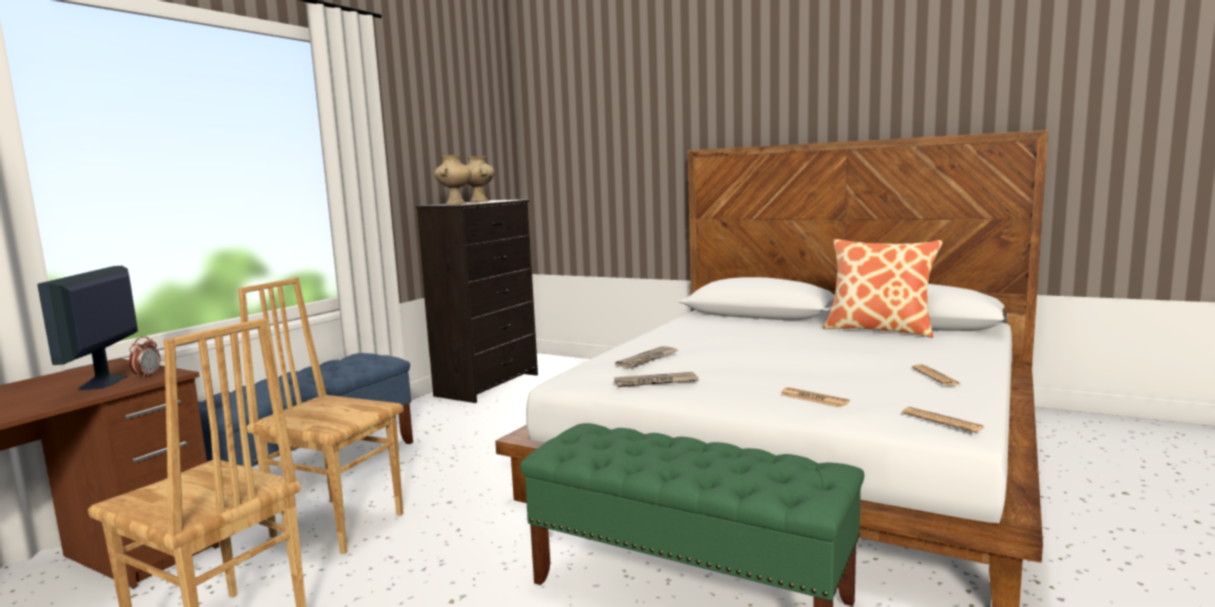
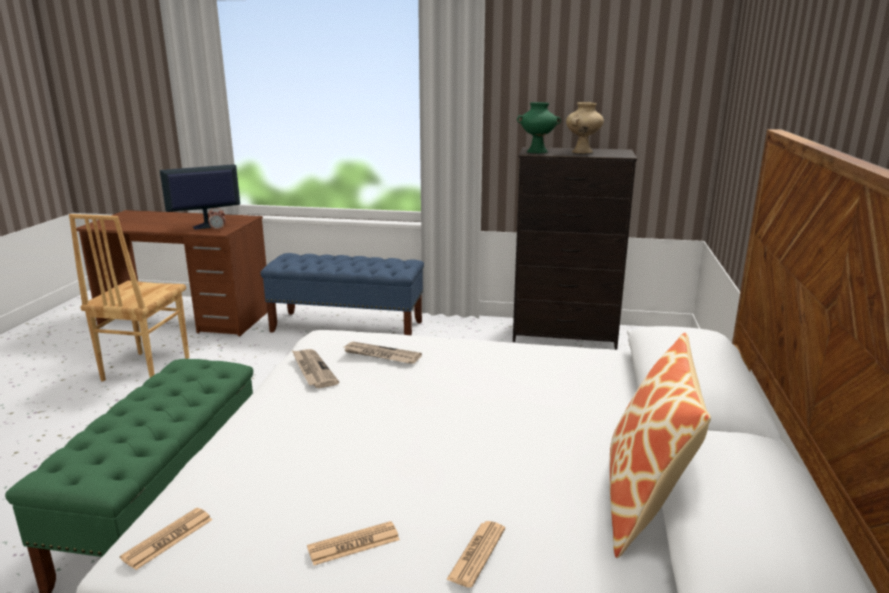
camera: 70 degrees right, 10 degrees up
(338, 524) = (271, 358): brown chair -> none
(455, 204) = (537, 151): beige vase -> green vase
(814, 398) = (261, 454): newspaper -> newspaper (477, 554)

